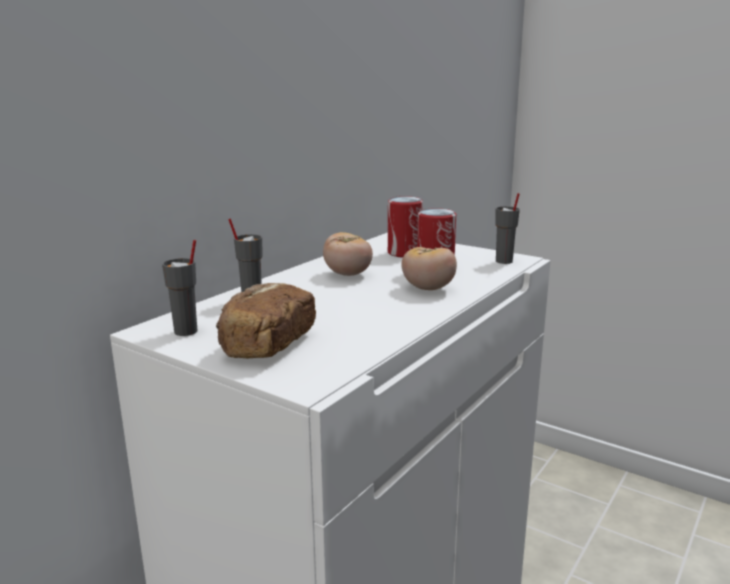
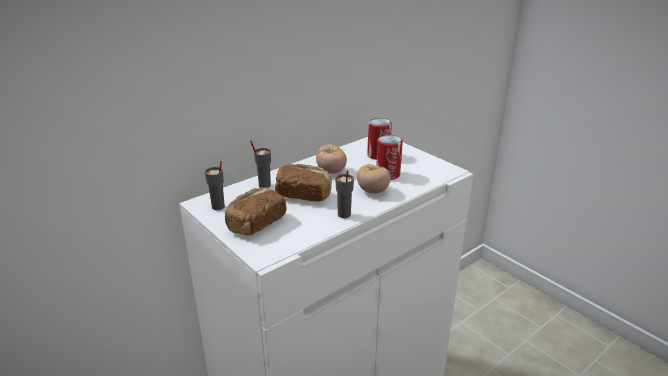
camera: 15 degrees right, 10 degrees up
(324, 303) = (304, 195): none -> bread
(504, 261) = (439, 172): grey cup -> grey cup (344, 215)

